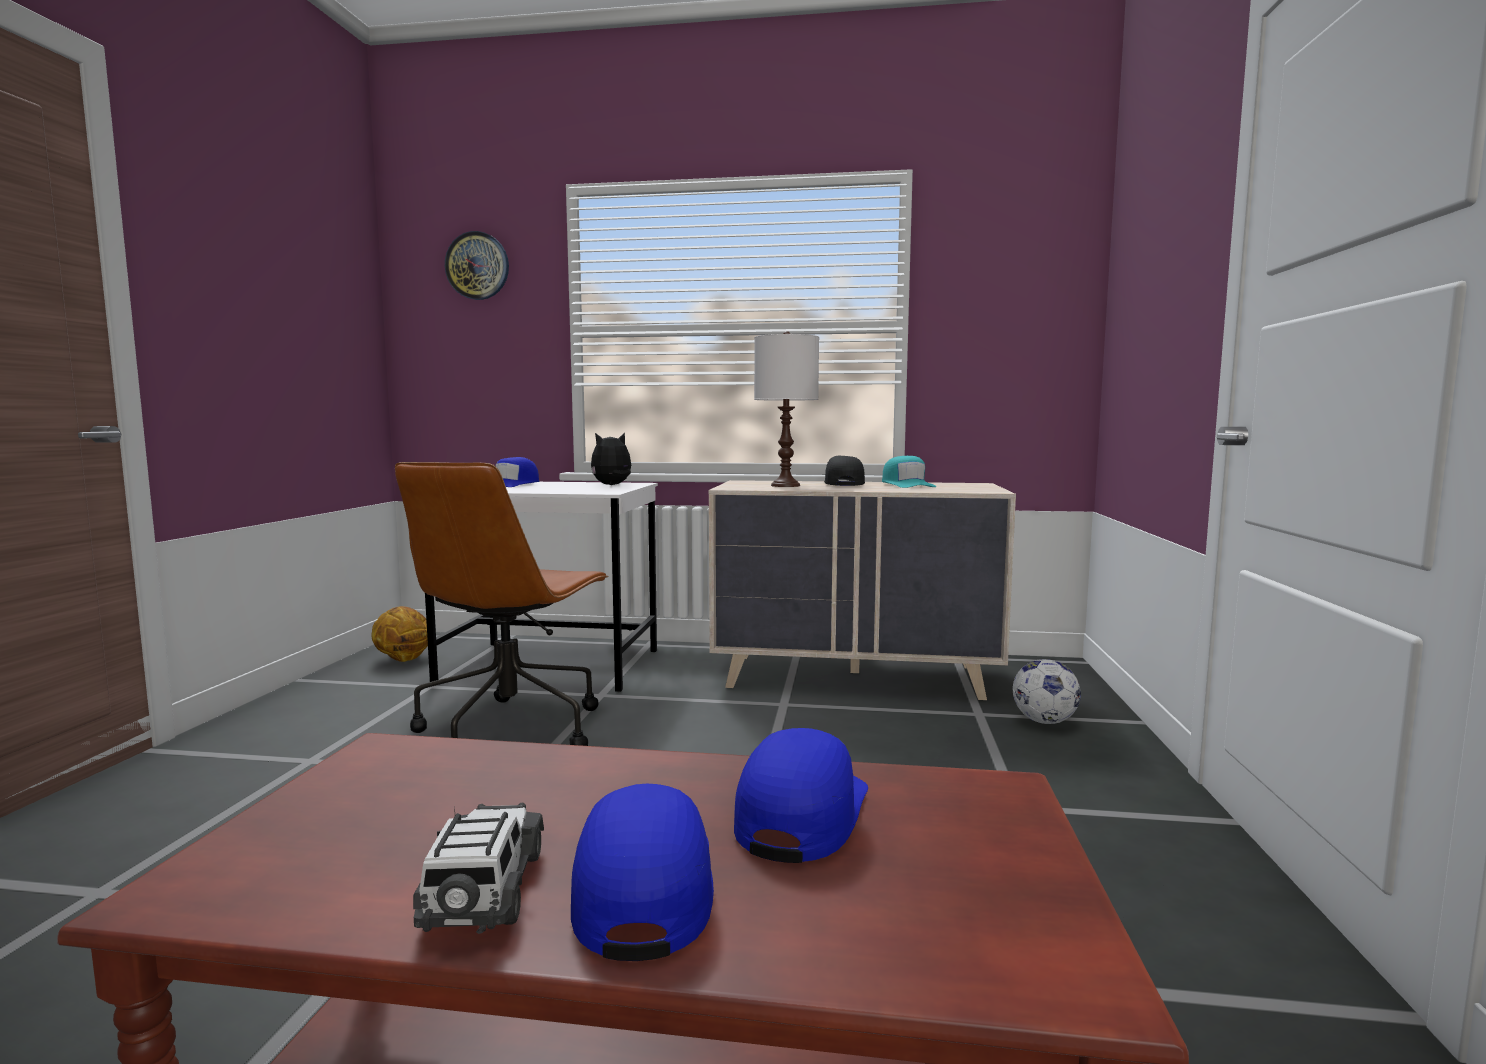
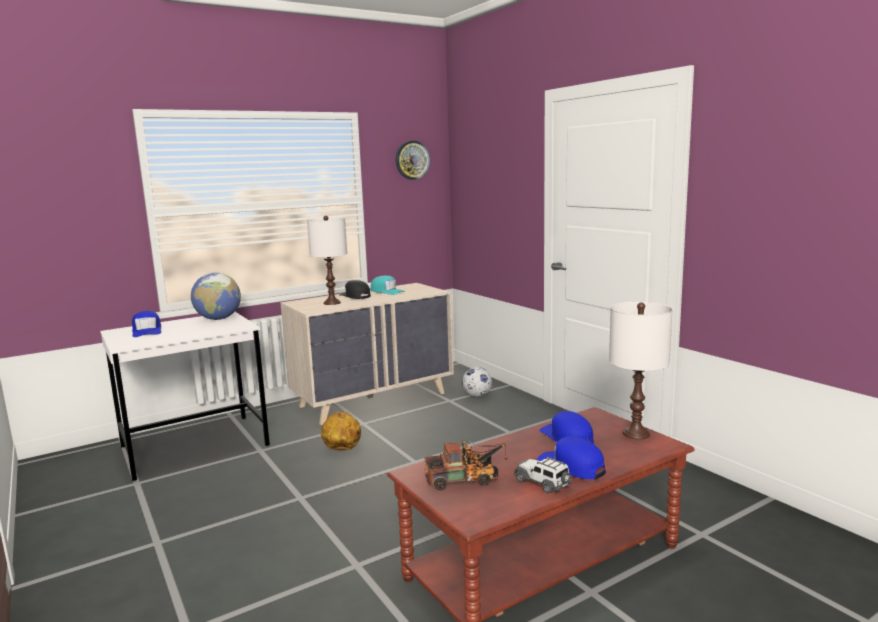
camera: 40 degrees left, 5 degrees up
(402, 803) = (466, 480): none -> toy truck
(403, 659) = (72, 476): basketball -> basketball (342, 448)
(477, 266) = (60, 167): wall clock -> wall clock (412, 160)
(511, 729) = (246, 484): brown office chair -> none
(612, 485) = (218, 319): plush toy -> globe
(1022, 888) = (635, 433): none -> white table lamp

